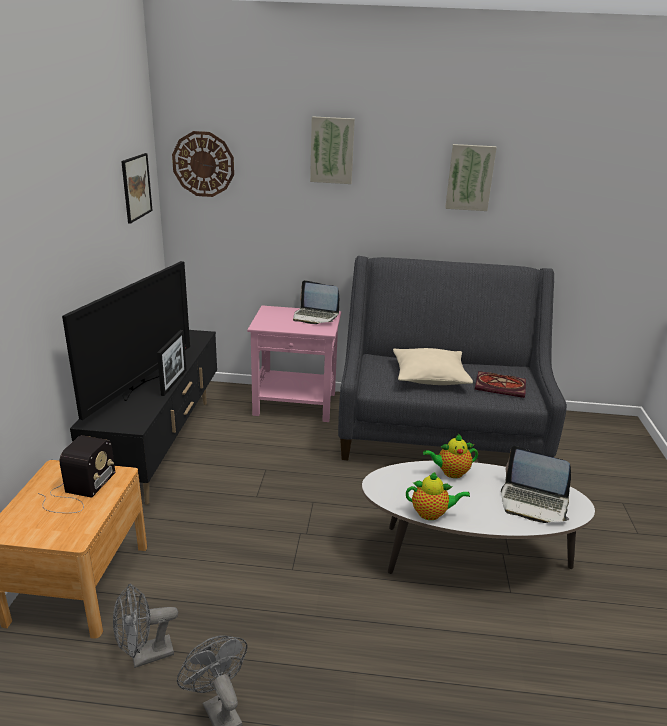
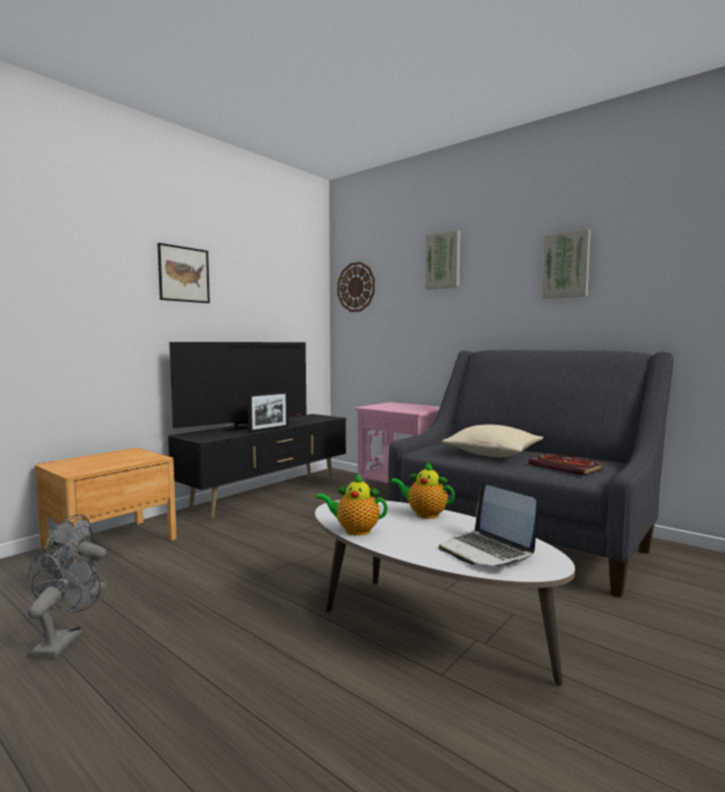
camera: 35 degrees right, 20 degrees down
(78, 491) = (121, 459): radio -> none
(136, 187) = (297, 297): picture -> picture (184, 274)
(315, 317) = (422, 407): laptop -> none
(431, 513) = (354, 530): teapot -> teapot turned 150 degrees clockwise

